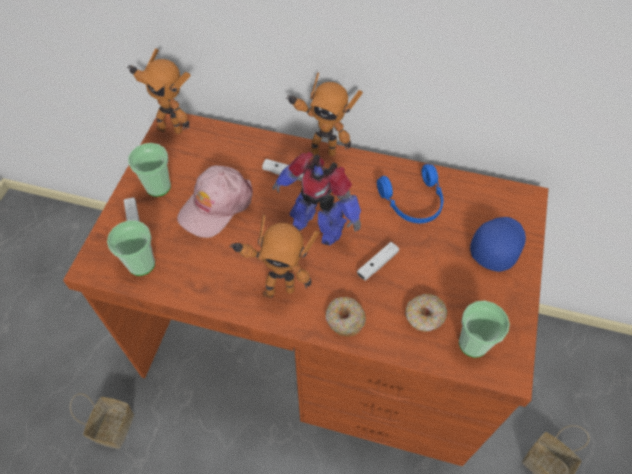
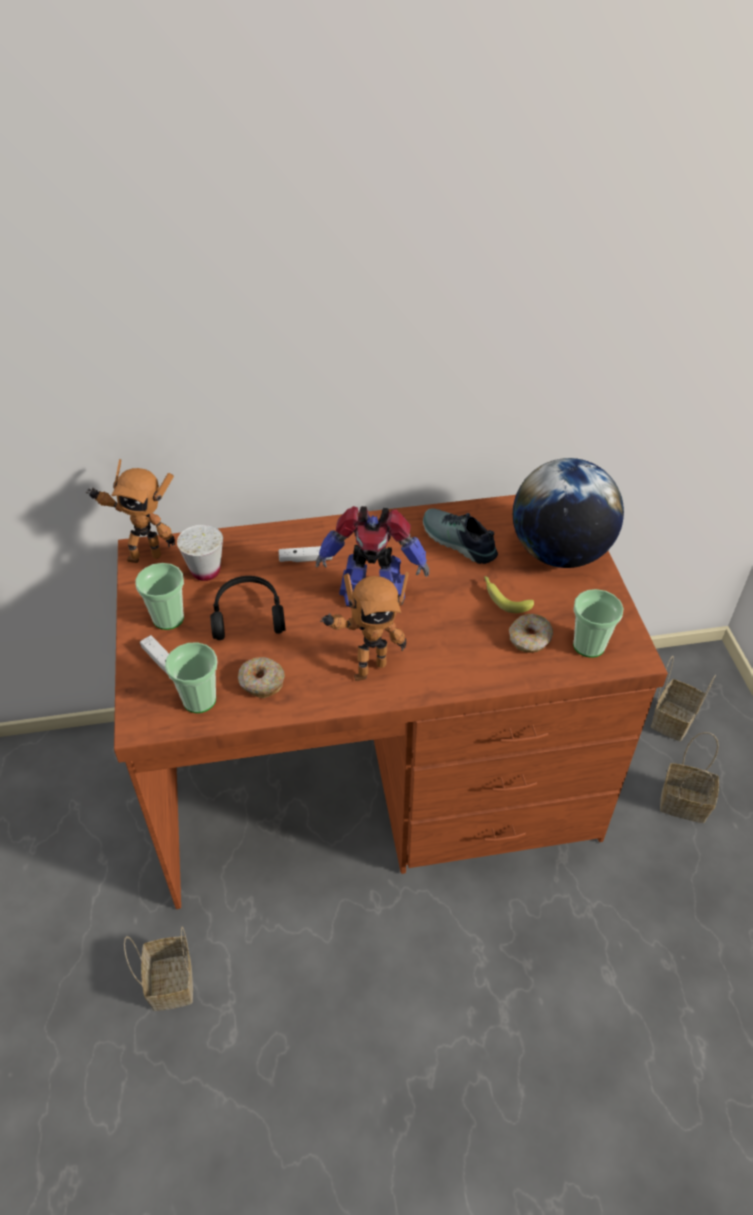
camera: 25 degrees left, 10 degrees down
(206, 157) = (205, 571): none -> white cup
(215, 205) = (248, 614): pink cap -> black headphones
(321, 151) = (332, 525): toy robot -> none
(344, 319) = (453, 671): donut -> donut (261, 682)
(377, 264) = (455, 610): white game controller -> none
(413, 202) = (457, 542): blue headphones -> shoe
(424, 268) = (504, 597): none -> banana
(496, 245) = (560, 553): blue cap -> globe
(572, 390) = (672, 719): none -> basket

